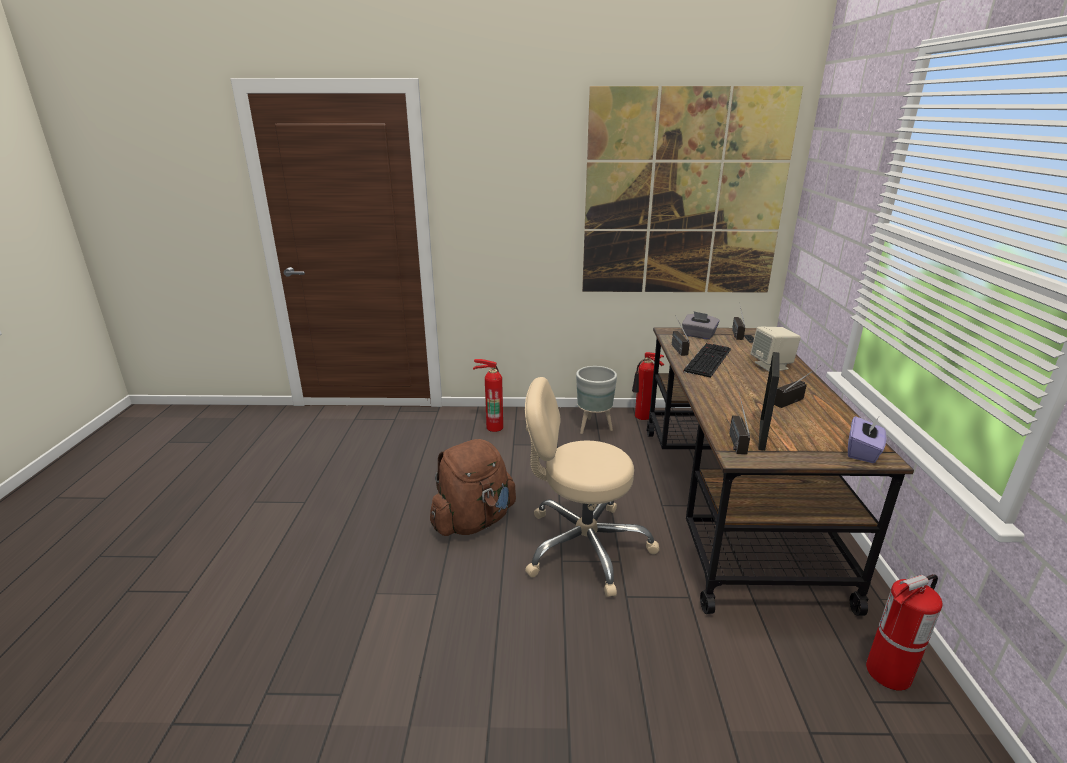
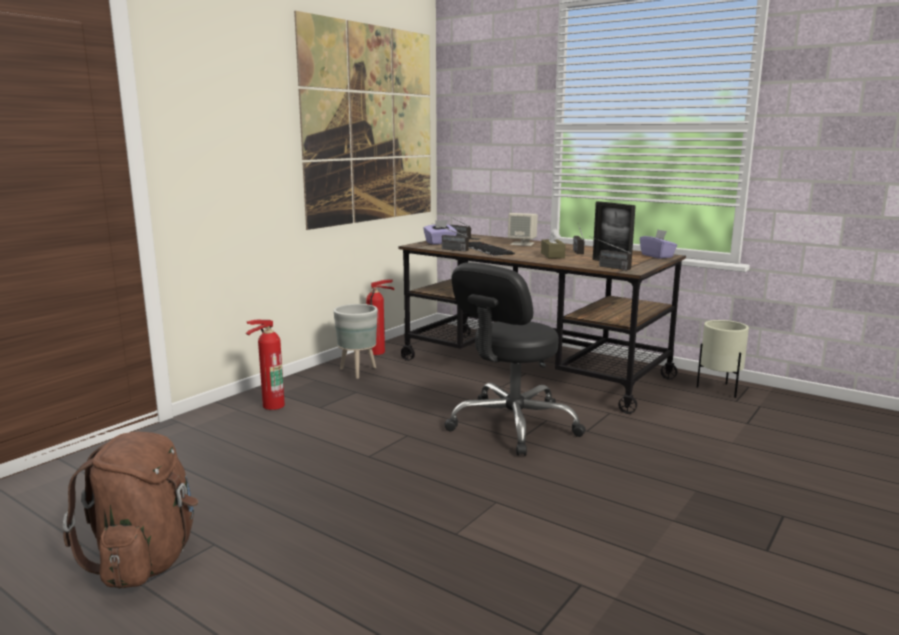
camera: 55 degrees left, 10 degrees down
(474, 521) = (413, 457): brown backpack -> brown backpack (146, 560)
(579, 546) = (510, 427): beige office chair -> black office chair
(698, 335) = (440, 243): grey tissue box -> purple tissue box
(740, 395) = (552, 255): none -> brown tissue box
(888, 673) = (719, 390): fire extinguisher -> beige planter

